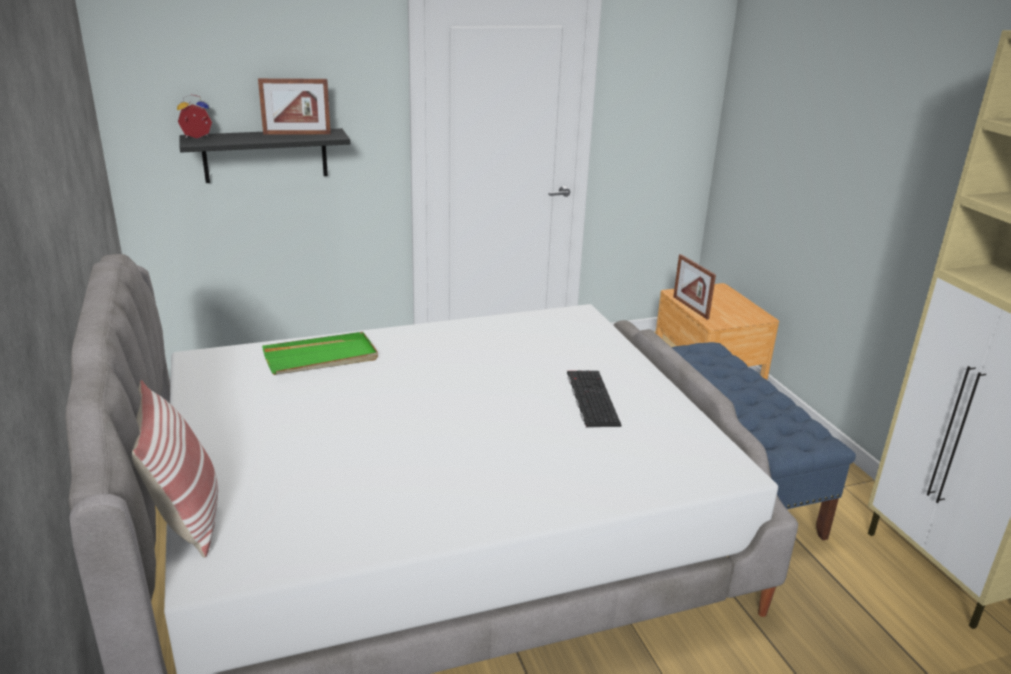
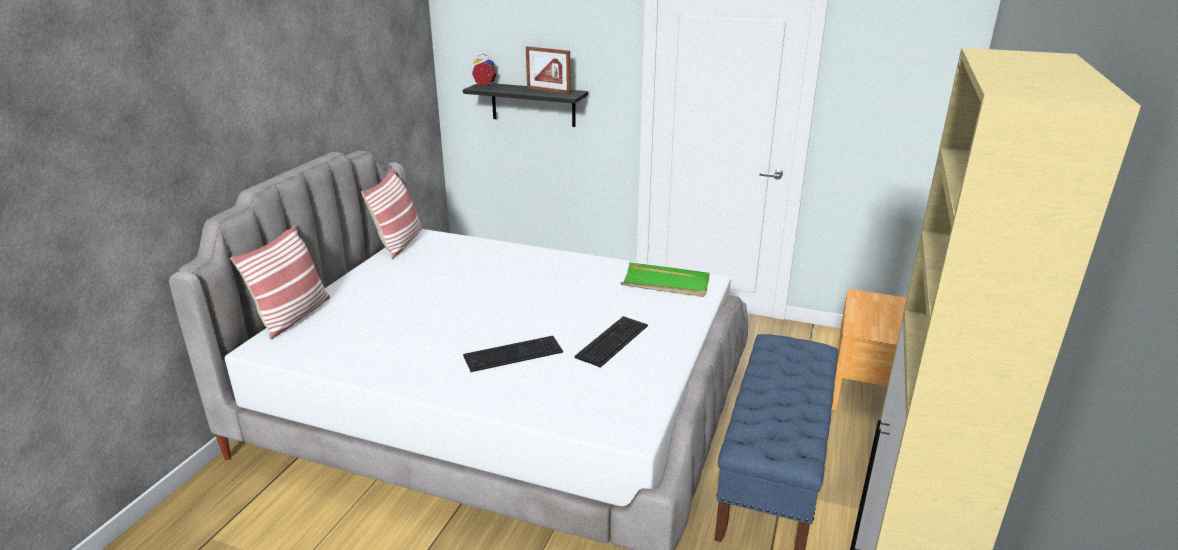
camera: 40 degrees right, 0 degrees up
(186, 377) = (399, 243): none -> pillow
(321, 358) = (483, 255): green tray -> green tray (665, 283)
(524, 447) = (514, 353): none -> keyboard
(690, 307) = (854, 311): picture frame -> none

